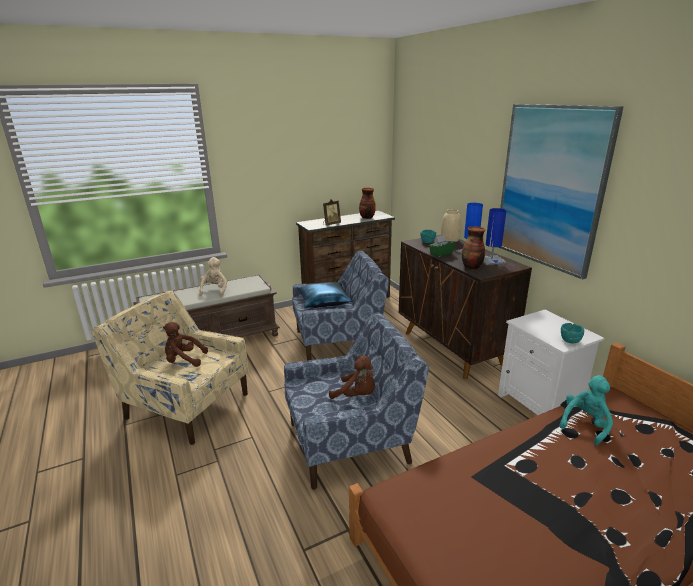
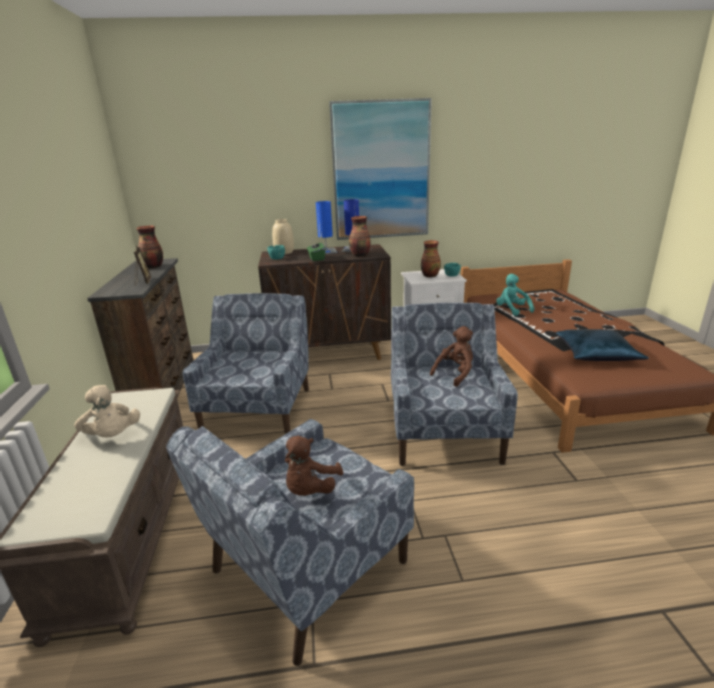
camera: 70 degrees left, 0 degrees up
(186, 405) = (306, 568): beige armchair -> blue armchair
(215, 290) = (112, 436): beige plush toy -> beige plush toy turned 150 degrees counterclockwise
(324, 301) = (239, 366): blue pillow -> blue pillow (596, 354)
(550, 327) = (430, 276): none -> vase

